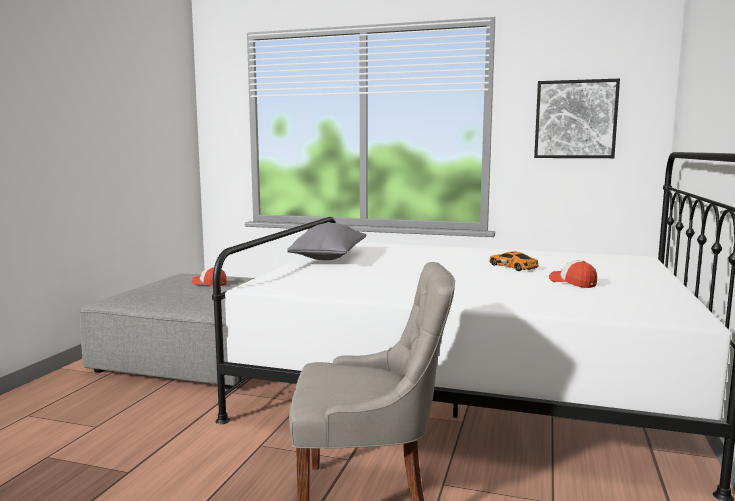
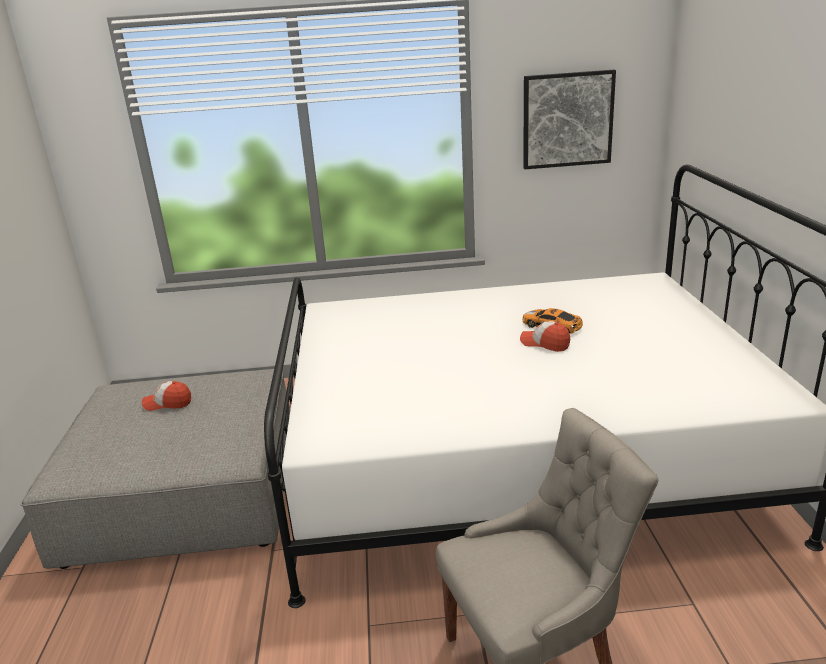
camera: 20 degrees left, 15 degrees up
(330, 258) = (336, 350): grey pillow -> none
(572, 283) = (637, 349): cap -> cap (545, 343)

